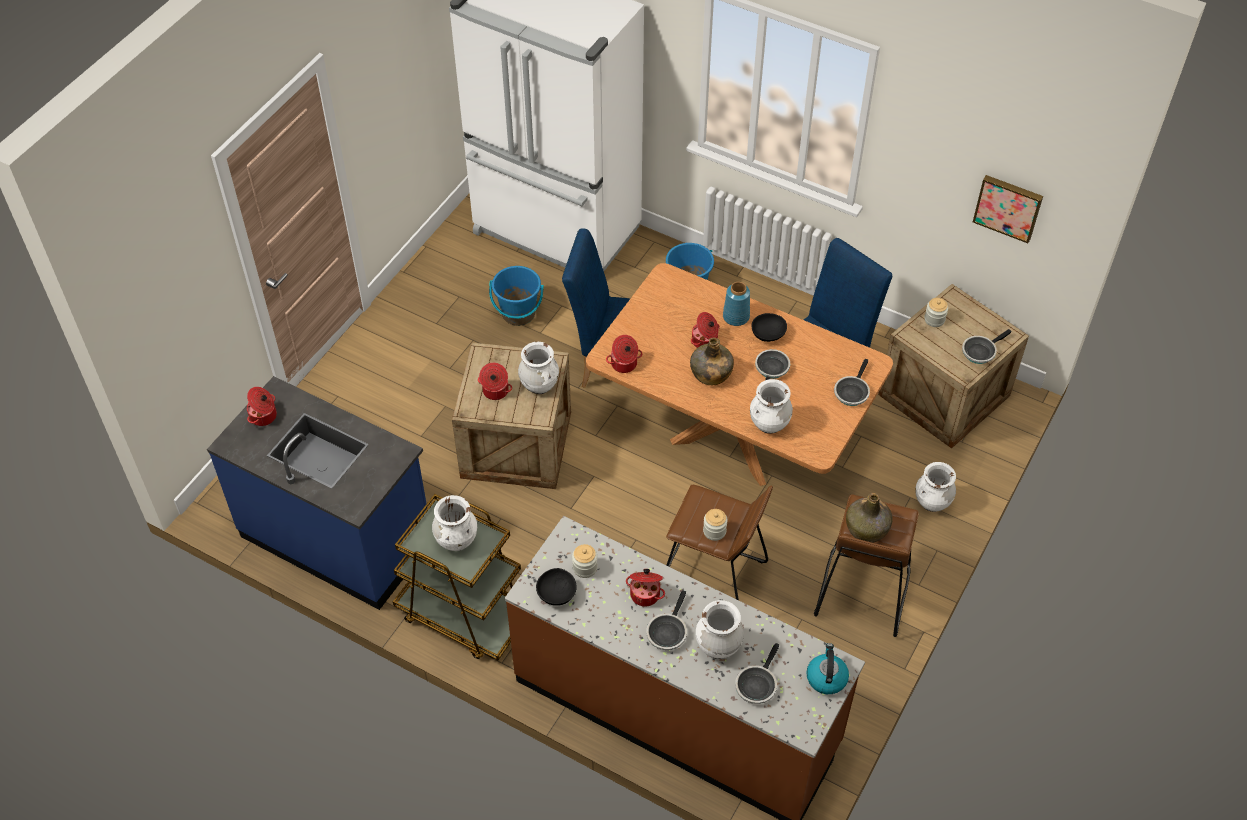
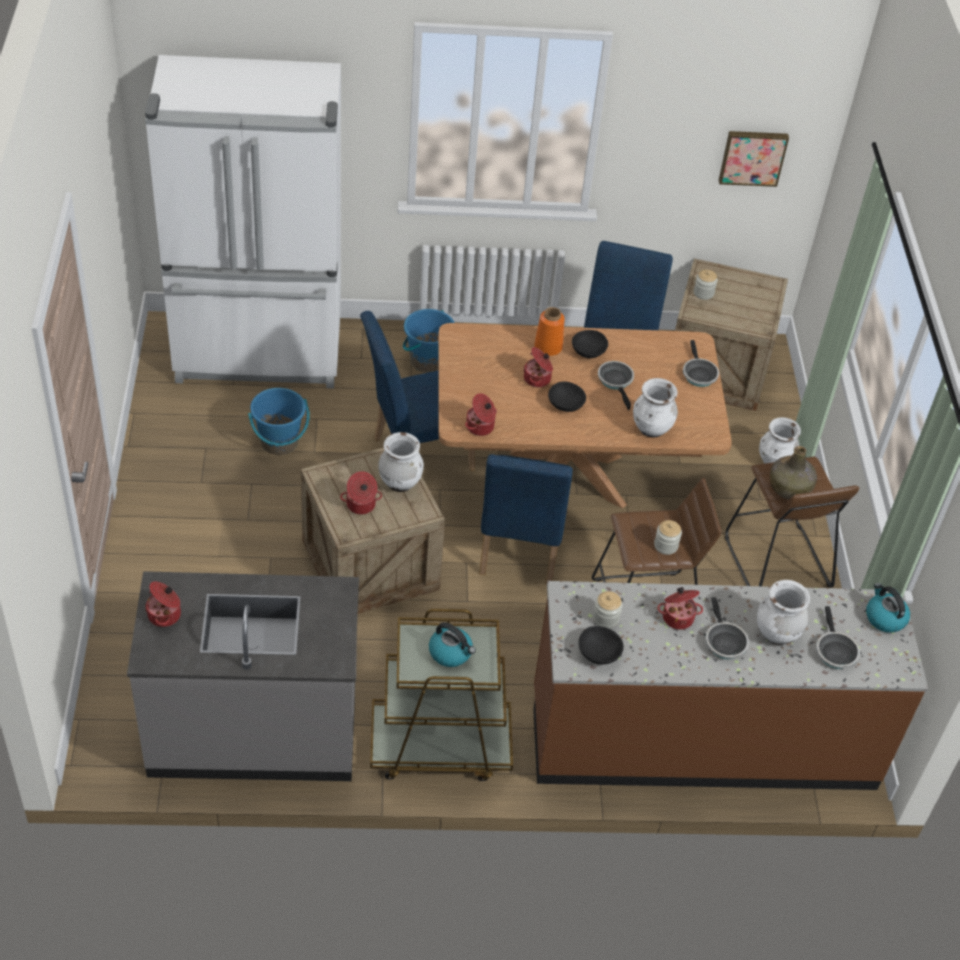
camera: 35 degrees left, 5 degrees down
(338, 536) = (254, 730): blue counter -> grey counter
(456, 540) = (451, 653): white vase -> kettle
(642, 486) = (519, 553): none -> blue chair
(710, 373) = (565, 405): green bottle -> black bowl
(736, 316) = (548, 347): blue vase -> orange vase
(980, 351) = (760, 306): frying pan -> none

